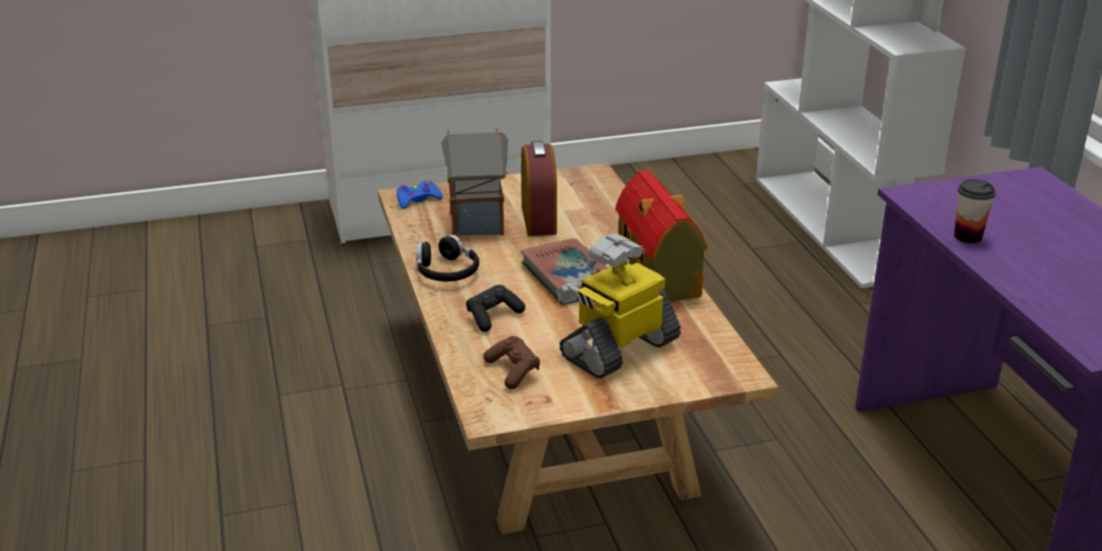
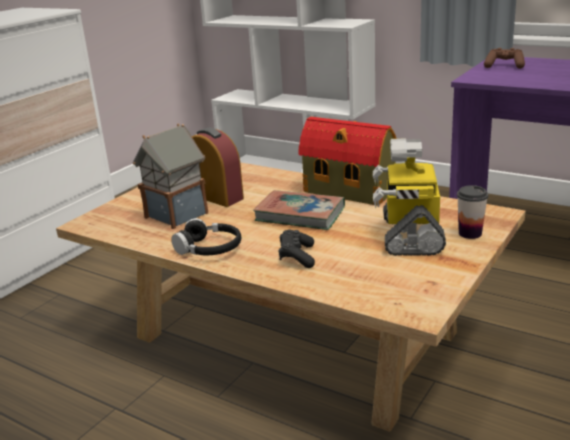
camera: 40 degrees left, 5 degrees down
(417, 200) = (102, 220): blue game controller -> none
(513, 371) = (377, 279): brown game controller -> brown game controller (504, 66)
(967, 236) = (540, 82): cup -> cup (470, 233)

